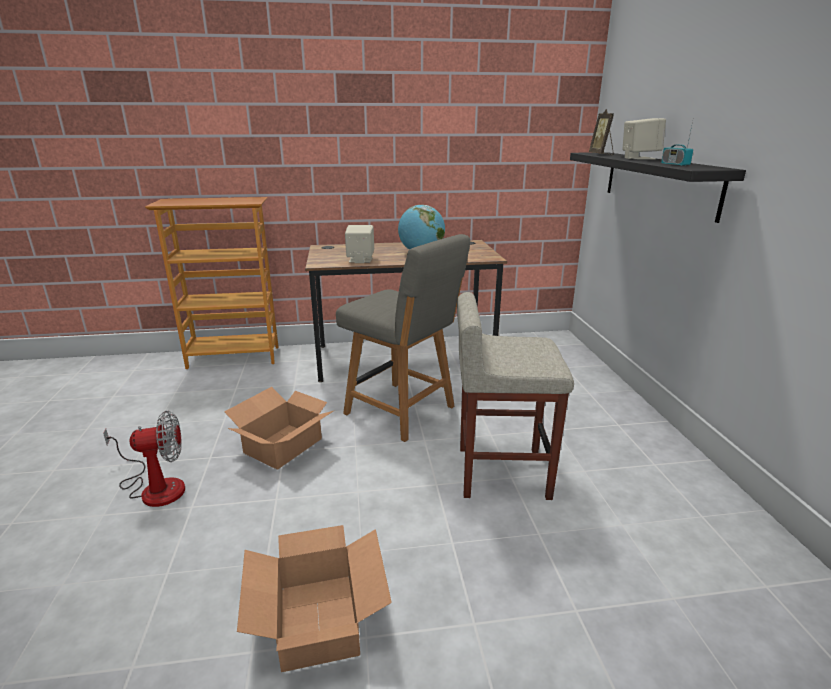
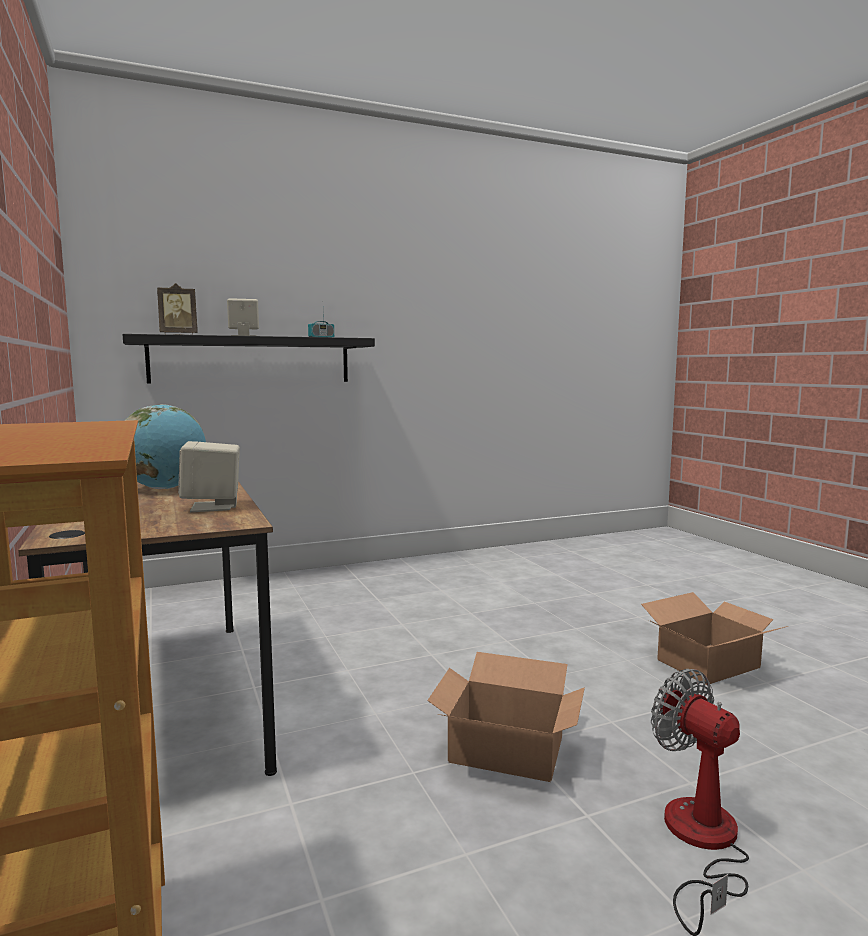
camera: 105 degrees left, 15 degrees down
(403, 411) = (368, 675): grey chair -> none
(501, 472) = (466, 617): beige stool -> none

